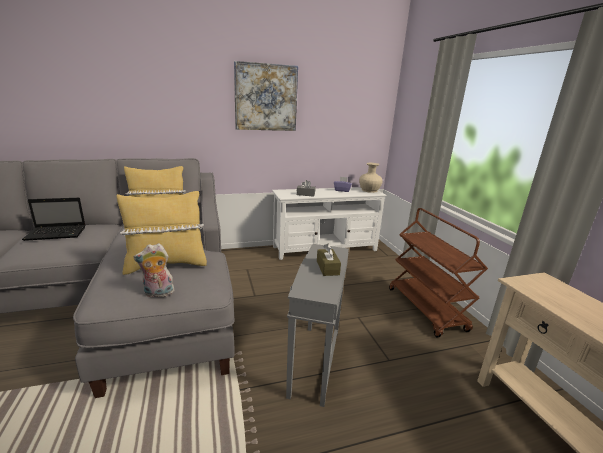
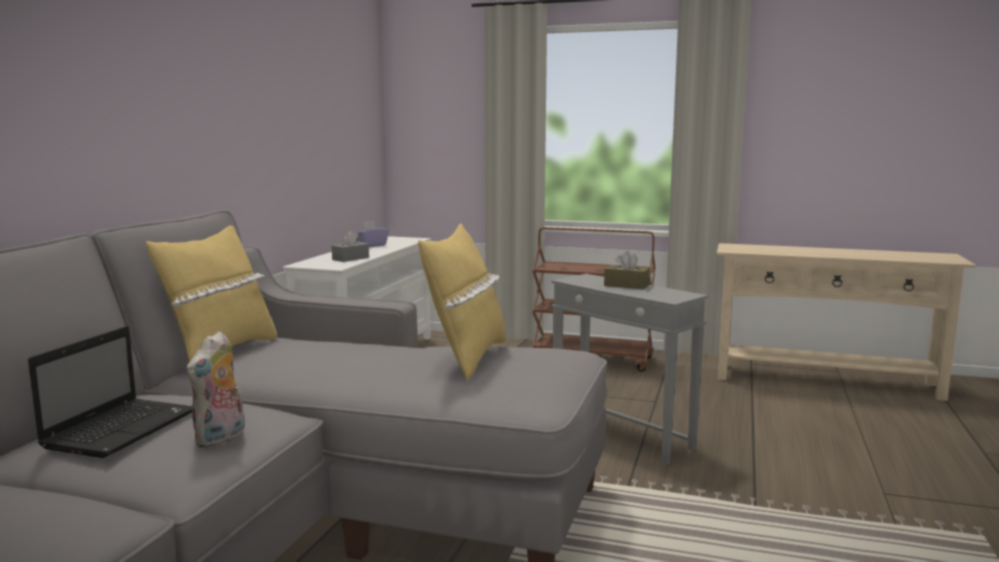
camera: 55 degrees left, 10 degrees down
(158, 294) = (556, 370): plush toy -> plush toy (221, 439)
(266, 97) = (256, 85): picture -> none
(369, 190) = (397, 239): beige vase -> none

